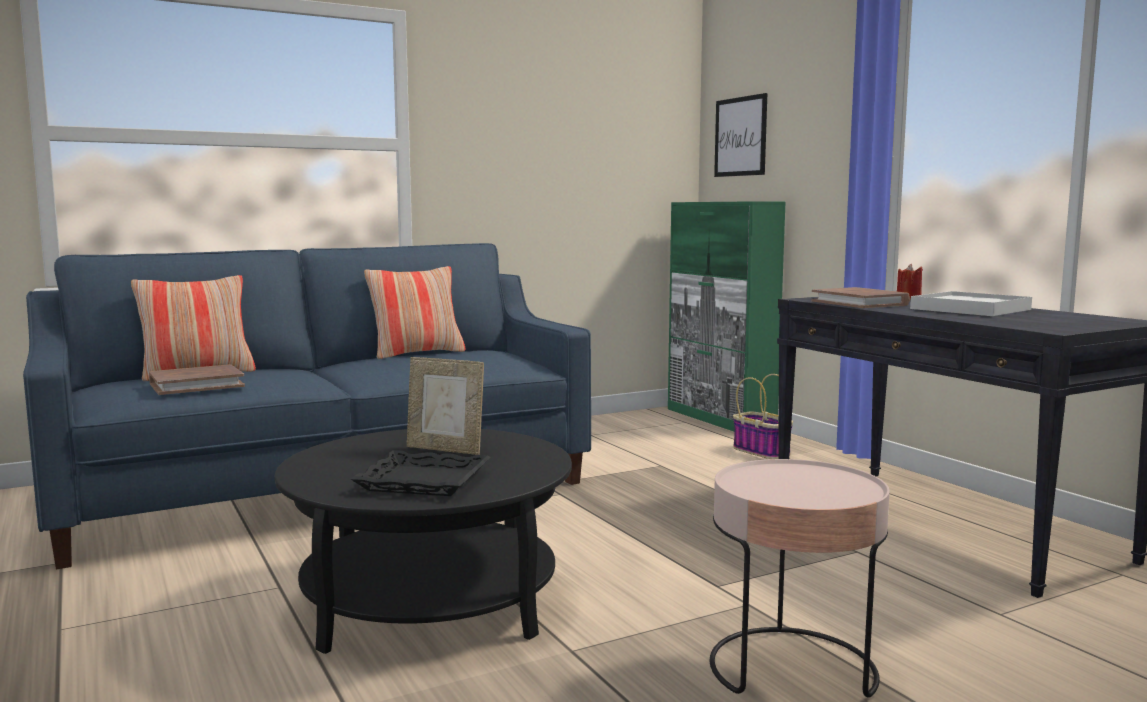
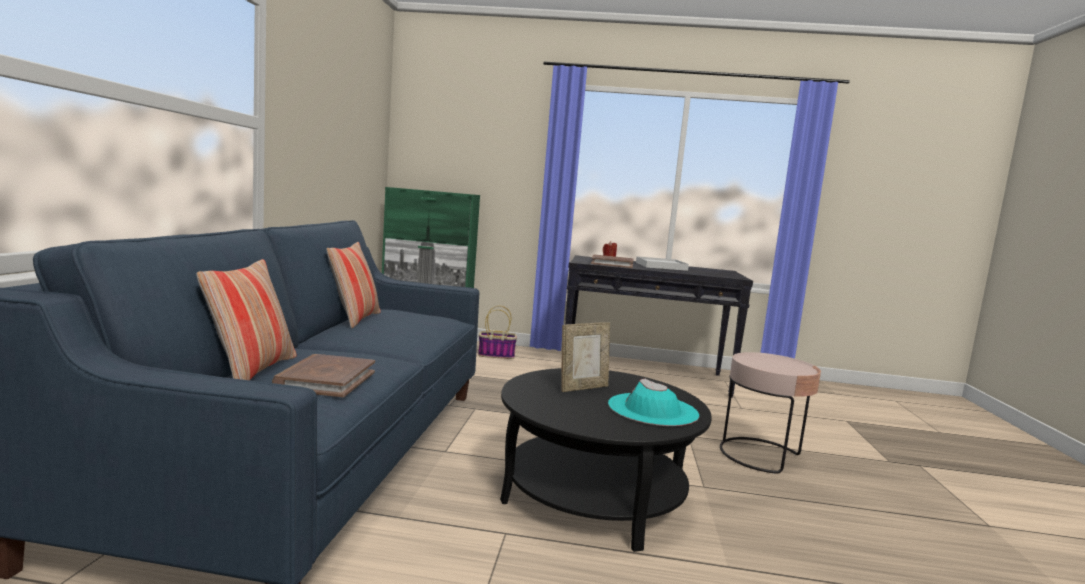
camera: 55 degrees left, 0 degrees up
(423, 482) = (652, 410): black tray -> turquoise hat
(740, 136) = (435, 146): picture -> none

